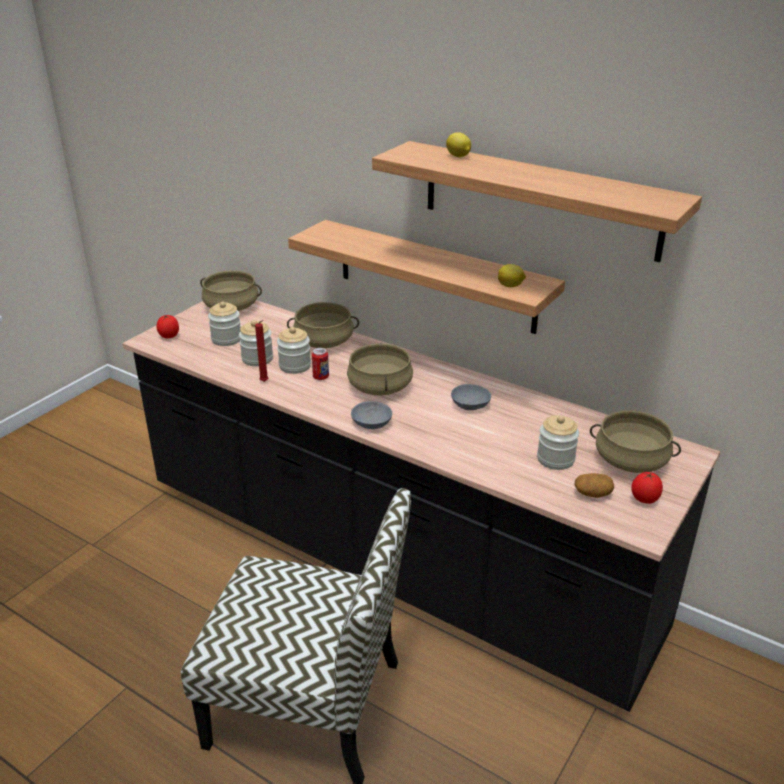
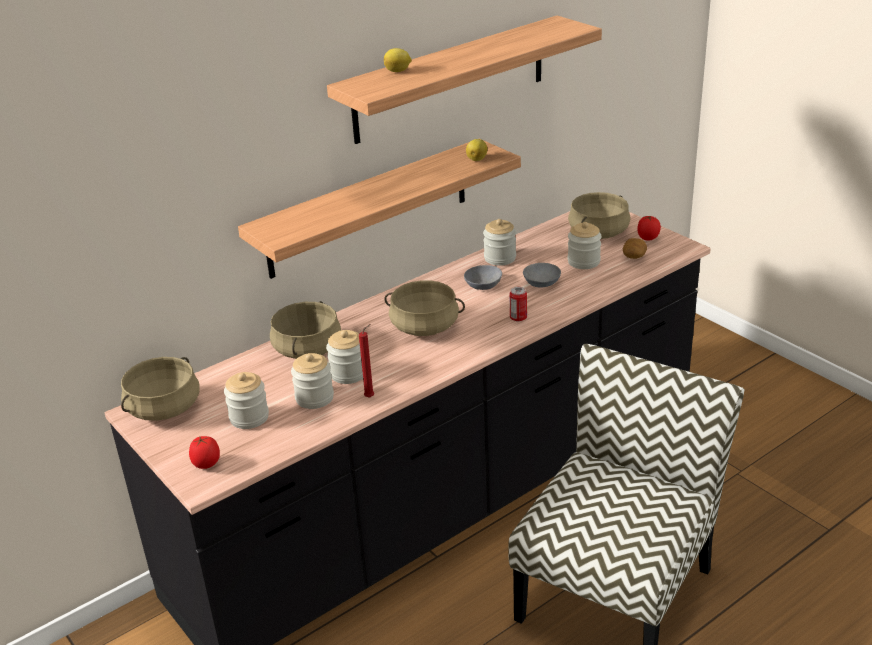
camera: 70 degrees left, 0 degrees up
(321, 377) = (383, 359): can -> can (518, 318)
(370, 423) = (488, 340): grey bowl -> grey bowl (542, 283)
(528, 405) = (500, 258): none -> jar

